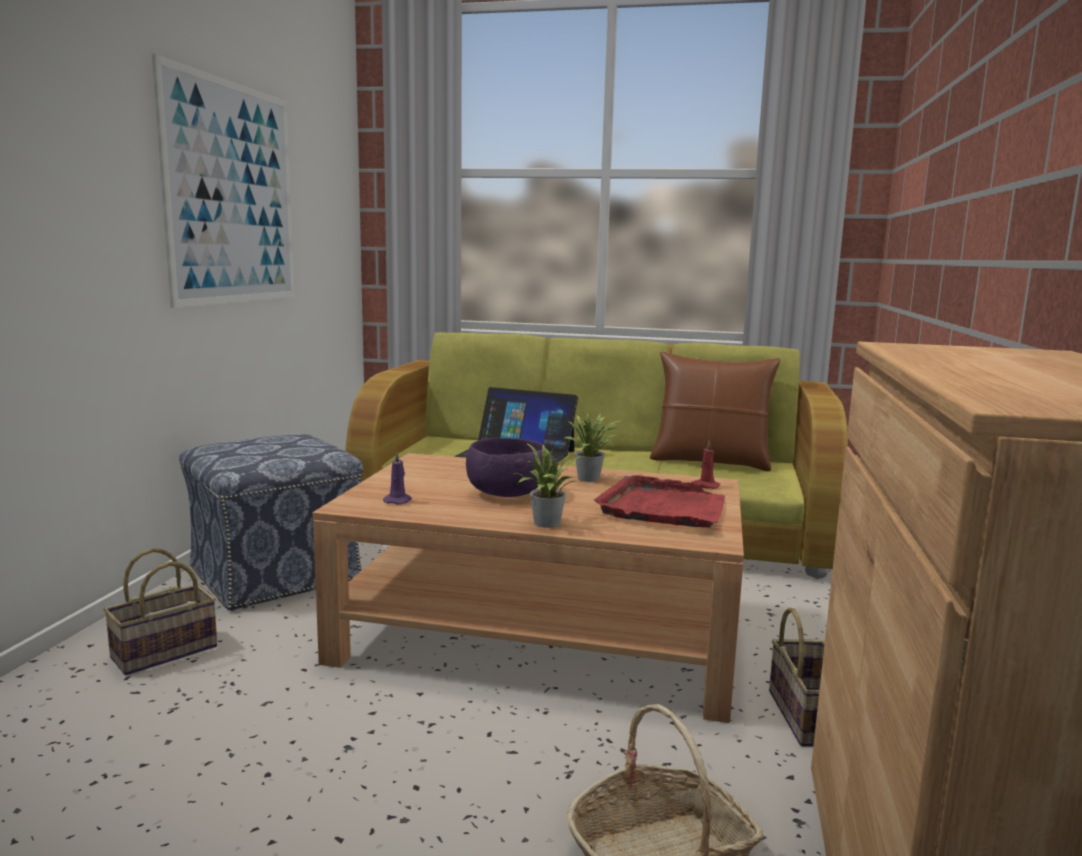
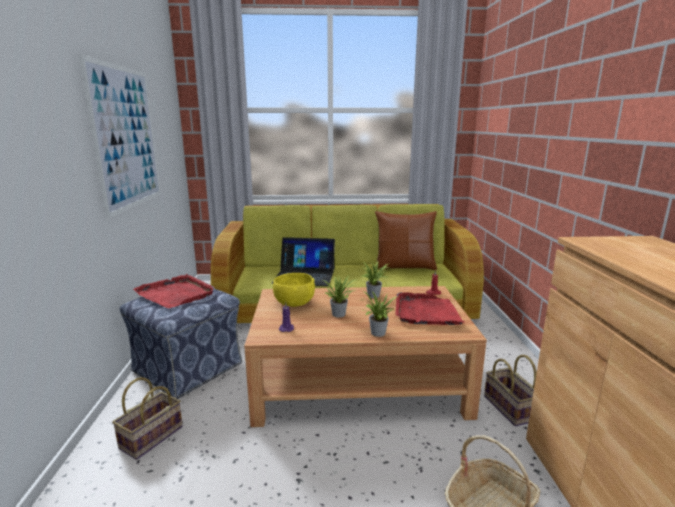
camera: 15 degrees left, 5 degrees up
(267, 443) = (176, 294): none -> red tray
(442, 474) = (294, 303): none -> yellow bowl
(505, 494) = (340, 314): purple bowl -> potted plant

